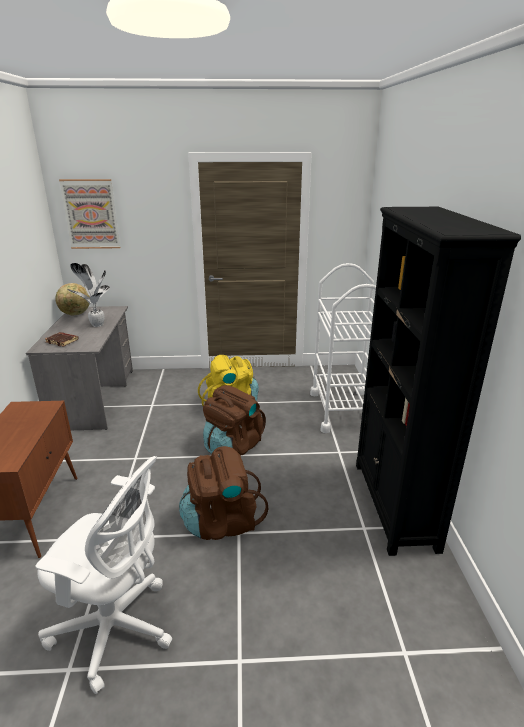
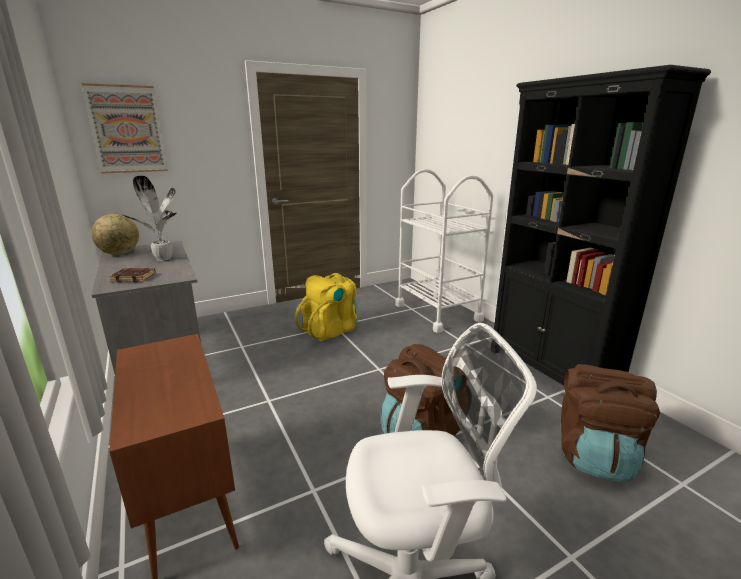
camera: 25 degrees left, 5 degrees down
(233, 446) = (366, 363): brown backpack -> brown backpack (595, 455)

